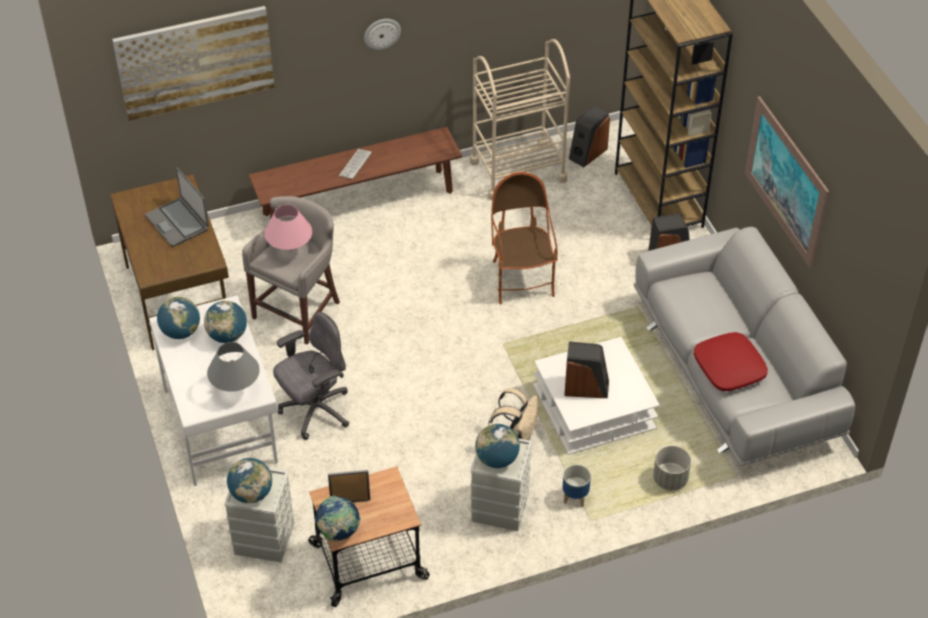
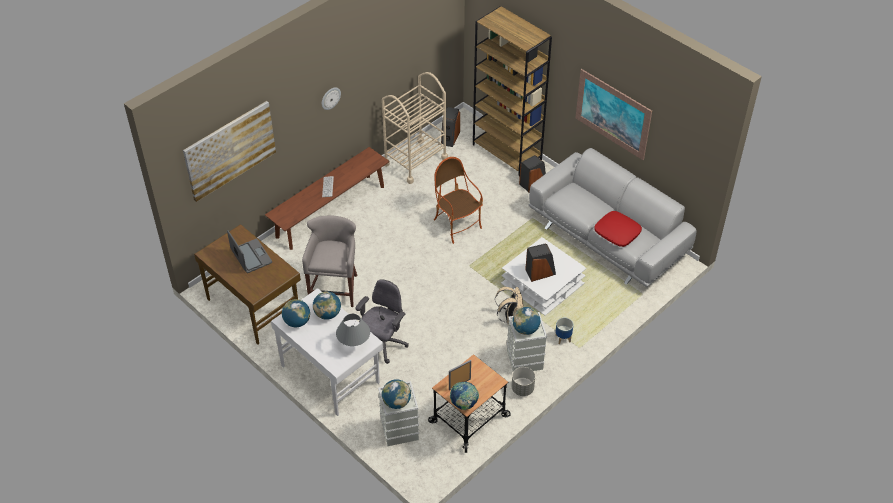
camera: 25 degrees left, 0 degrees up
(178, 222) = (251, 257): laptop -> laptop turned 150 degrees counterclockwise
(290, 250) = (329, 251): pink table lamp -> none
(670, 480) = (608, 309): grey planter -> grey planter (522, 389)

